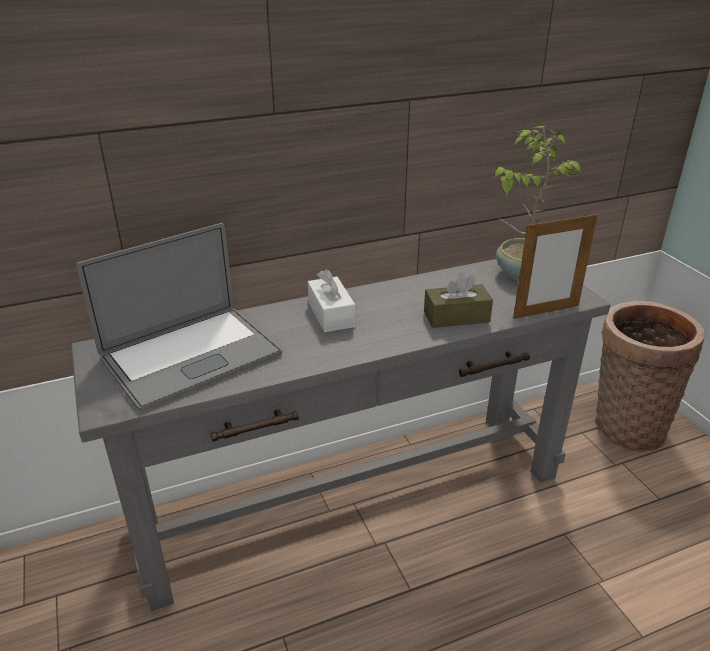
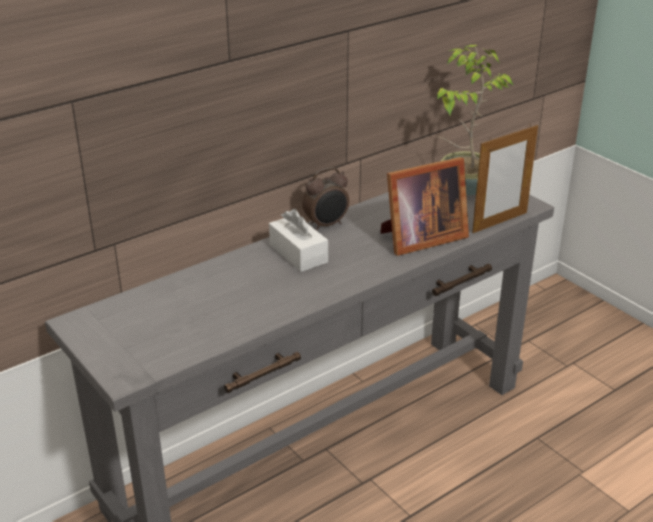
camera: 15 degrees left, 0 degrees up
(191, 356) = (181, 314): laptop -> none
(371, 291) = (326, 225): none -> alarm clock
(456, 317) = (419, 238): brown tissue box -> picture frame
(625, 425) = (567, 326): basket -> none

